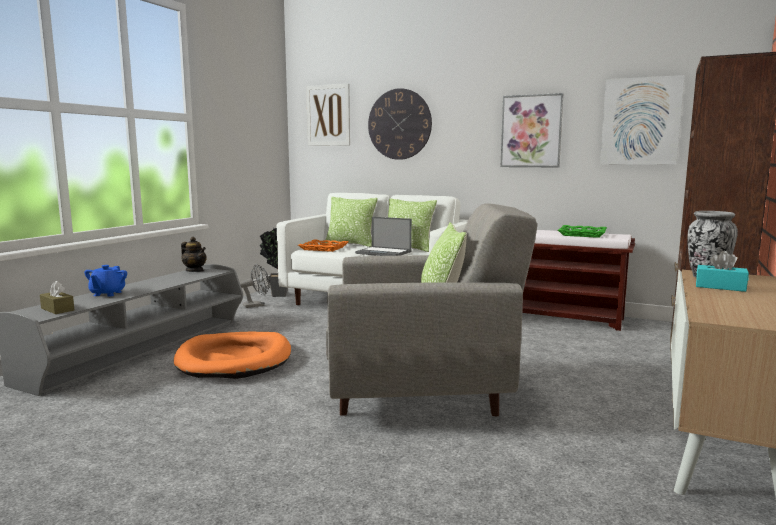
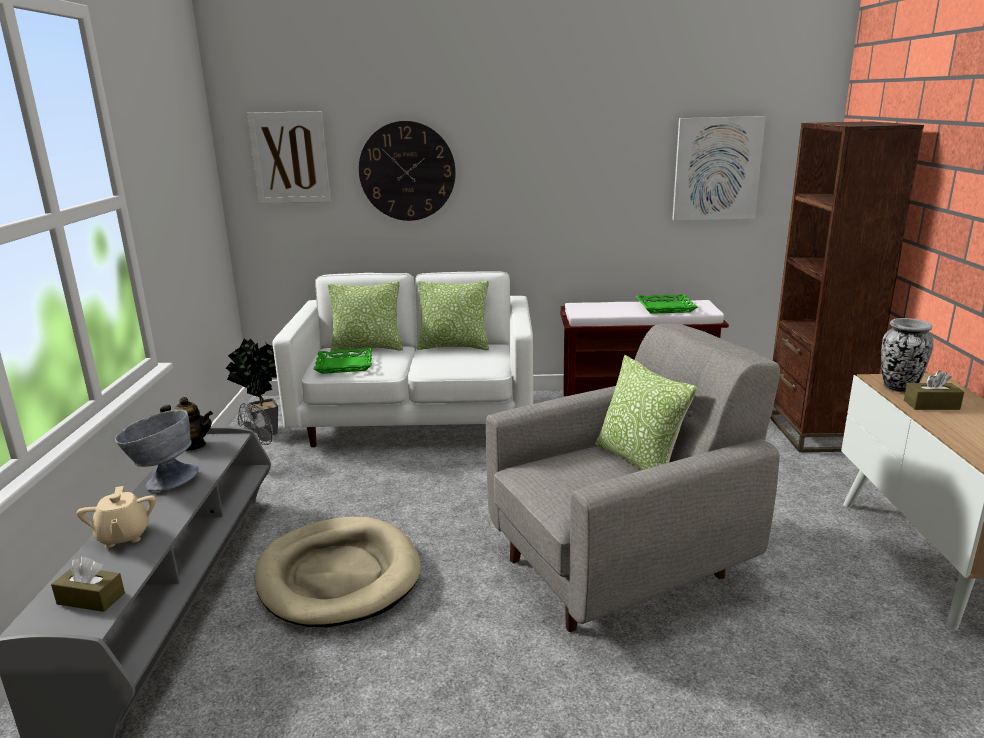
camera: 25 degrees left, 10 degrees up
(107, 294) = (123, 536): blue teapot -> beige teapot
(158, 280) = (163, 481): none -> grey bowl
(234, 360) = (338, 576): orange dog bed -> beige dog bed
(324, 248) = (344, 365): orange tray -> green tray
(384, 252) = (437, 361): laptop -> none
(531, 131) = (590, 180): picture -> none
(720, 287) = (931, 405): turquoise tissue box -> brown tissue box

